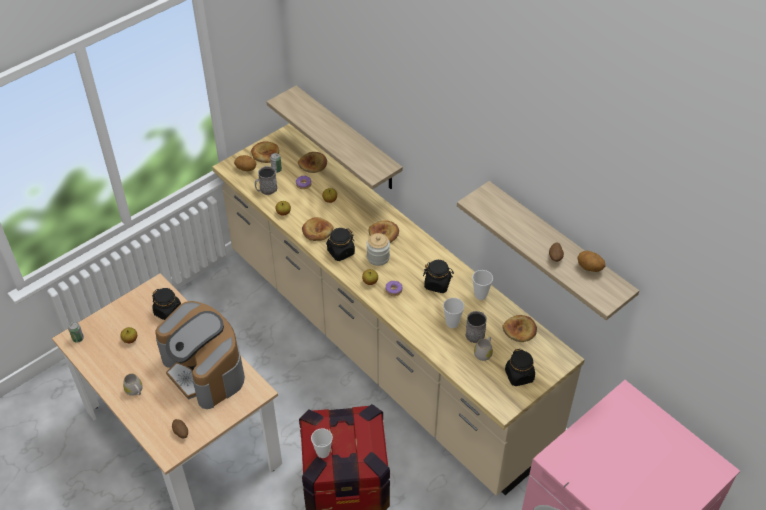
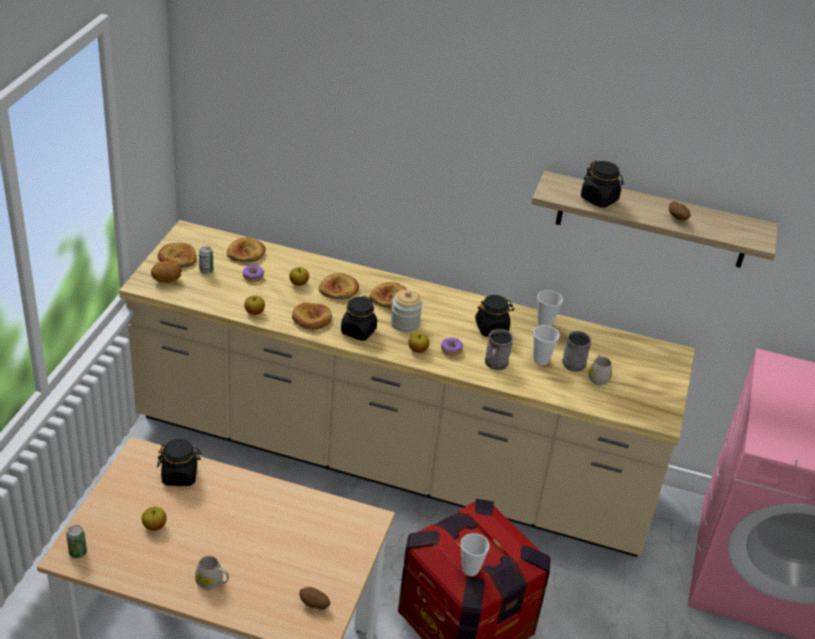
camera: 35 degrees left, 10 degrees down
(205, 370) = (285, 522): coffee machine -> none
(266, 190) = (212, 295): grey mug -> grey mug (495, 364)
(347, 139) = (289, 205): shelf -> none
(519, 376) = (651, 386): black jar -> black jar (599, 199)
(520, 330) = (612, 343): bread -> bread (339, 289)
(589, 268) = (717, 218): potato -> none

